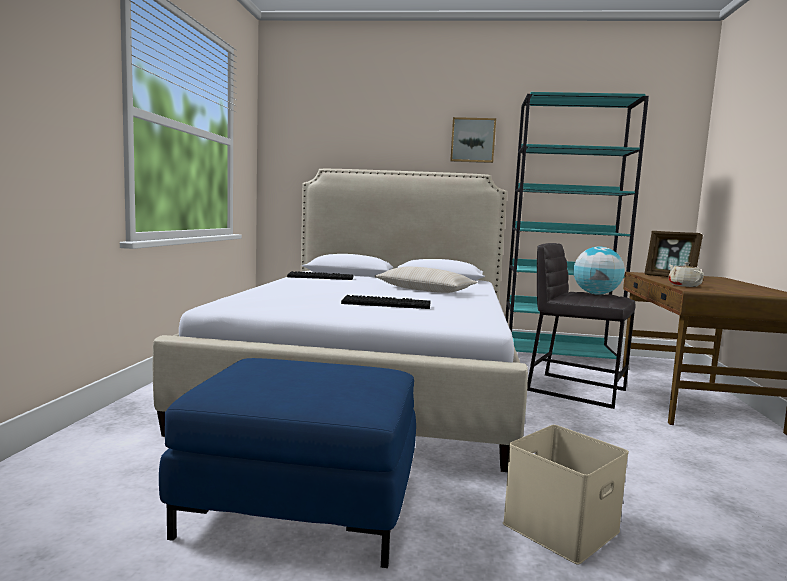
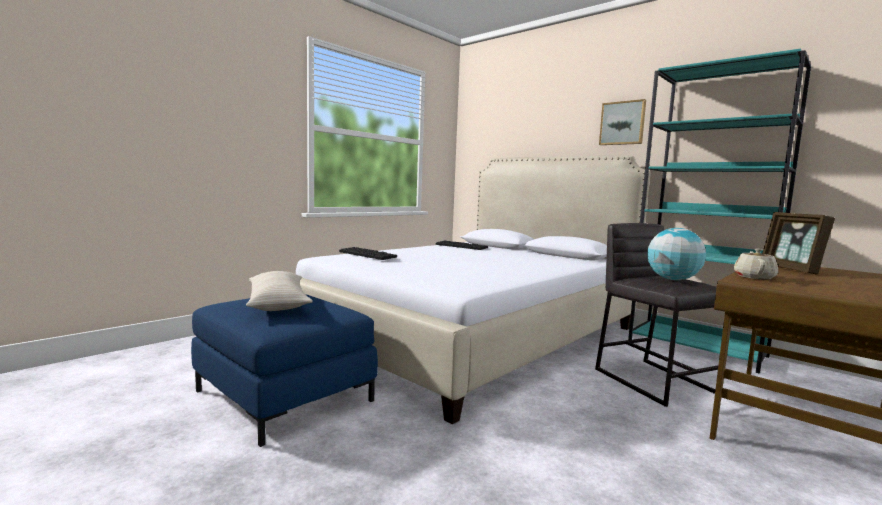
camera: 35 degrees right, 0 degrees up
(387, 304) = (439, 267): keyboard -> keyboard (368, 255)
(424, 290) = (515, 262): beige pillow -> beige pillow (277, 302)
(561, 529) = (412, 473): beige storage box -> none

